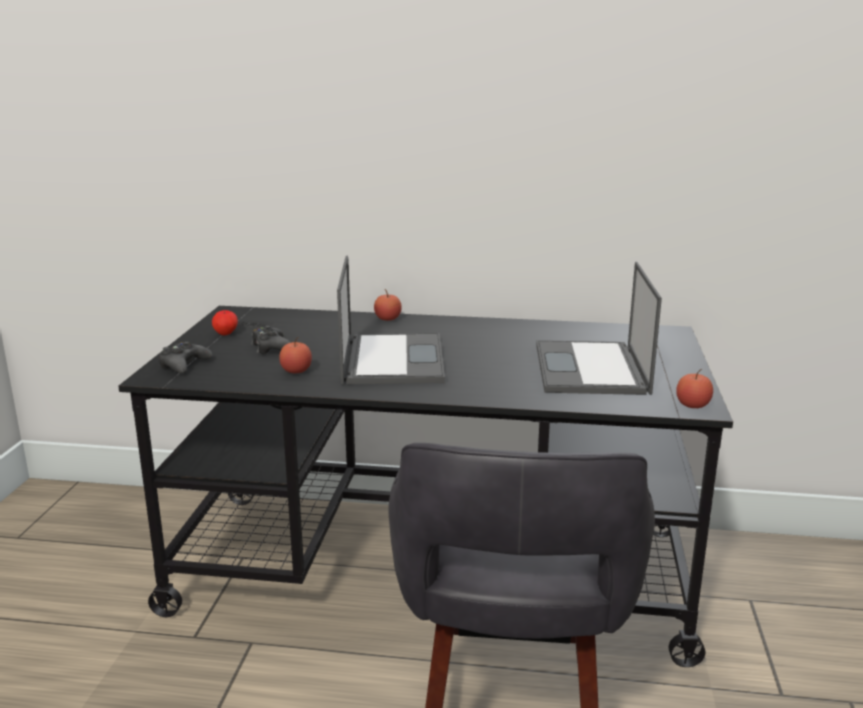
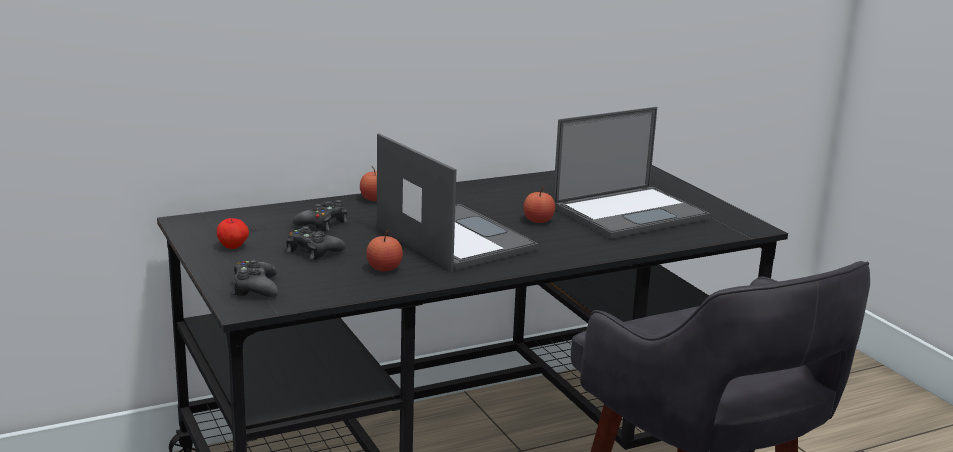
camera: 35 degrees left, 0 degrees up
(315, 329) = (322, 223): none -> black game controller
(591, 369) = (631, 212): laptop -> laptop turned 90 degrees counterclockwise
(692, 405) = (746, 226): apple -> apple (538, 220)

